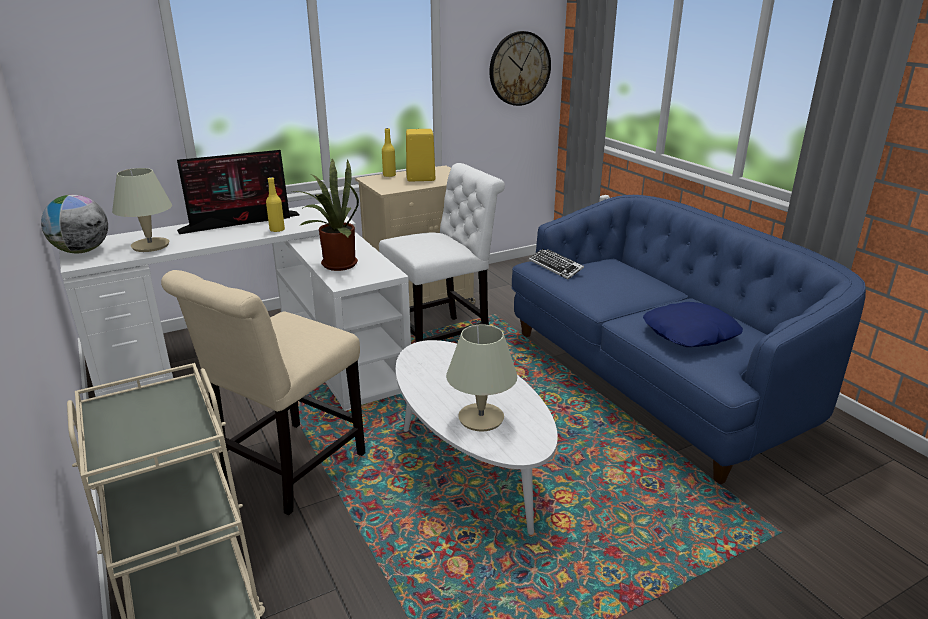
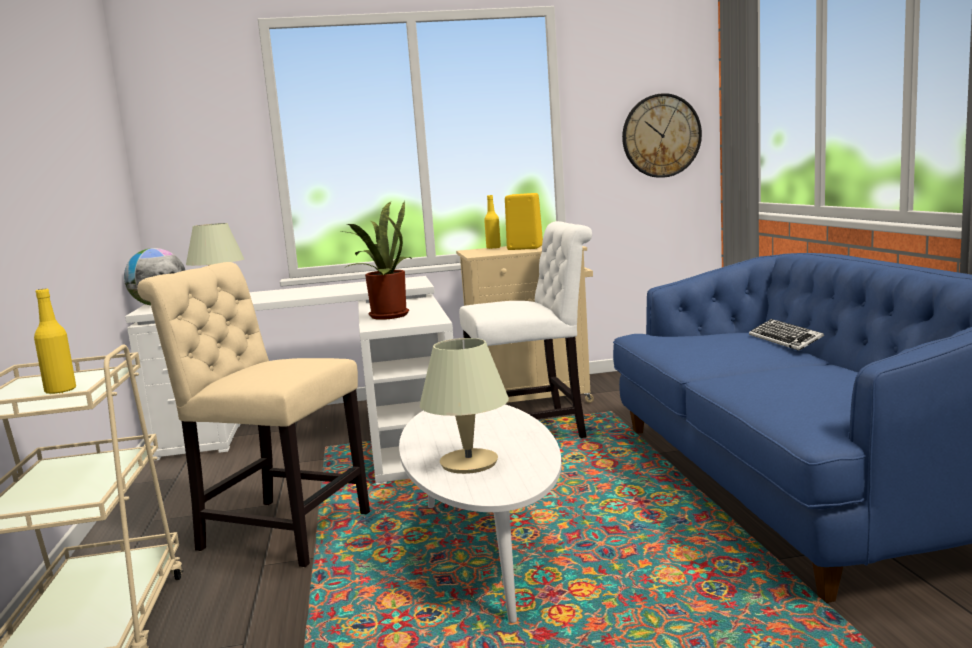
camera: 20 degrees right, 15 degrees down
(242, 222) = (323, 288): monitor -> none
(277, 230) = (349, 291): yellow bottle -> yellow bottle (60, 391)
(287, 470) = (277, 530): beige chair -> beige chair turned 60 degrees clockwise
(555, 267) = (661, 335): keyboard -> keyboard (785, 340)
(690, 333) = (794, 388): blue pillow -> none

